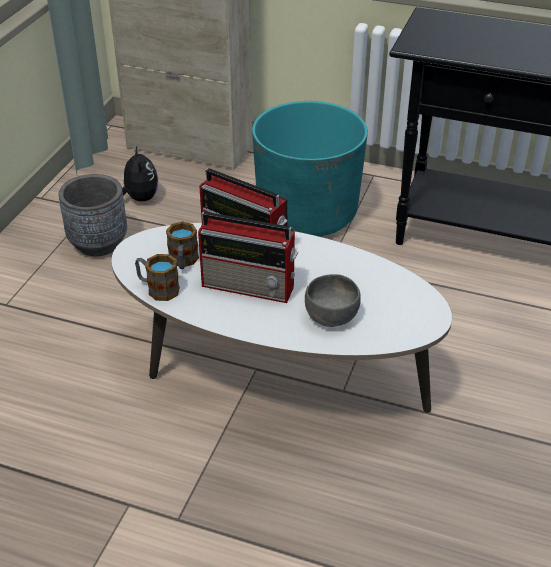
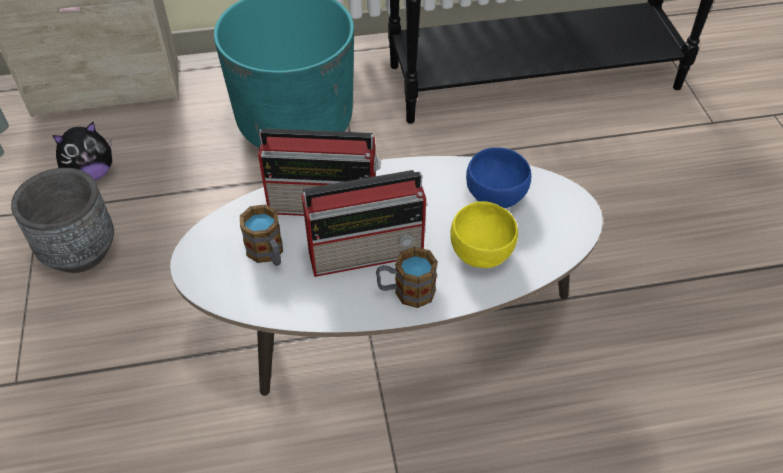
camera: 30 degrees left, 10 degrees up
(140, 198) = (91, 174): plush toy -> plush toy turned 105 degrees clockwise
(157, 289) = (265, 303): mug -> mug (406, 291)
(332, 316) = (481, 251): grey bowl -> yellow bowl
(375, 286) = (496, 195): none -> blue bowl

